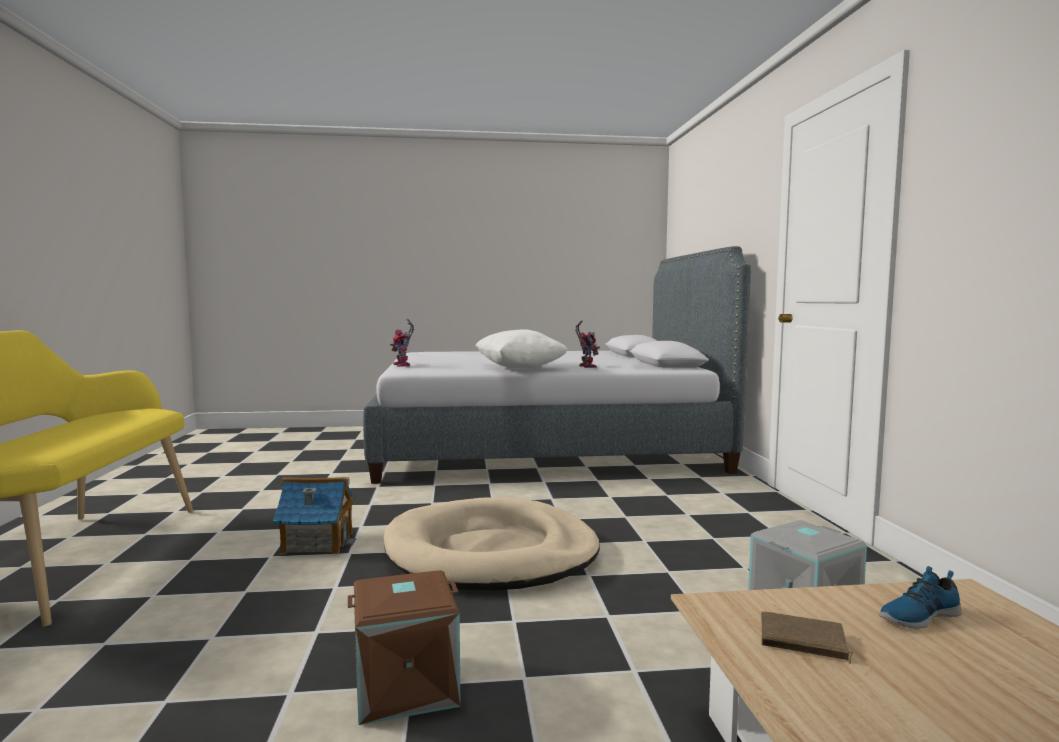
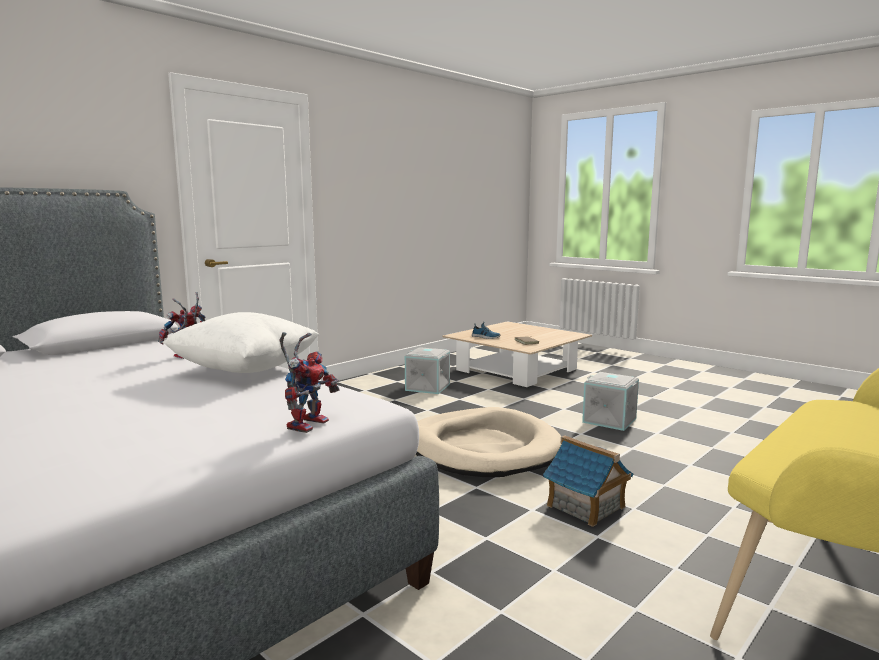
camera: 130 degrees left, 5 degrees up
(405, 687) = (610, 420): brown storage box -> grey storage box

